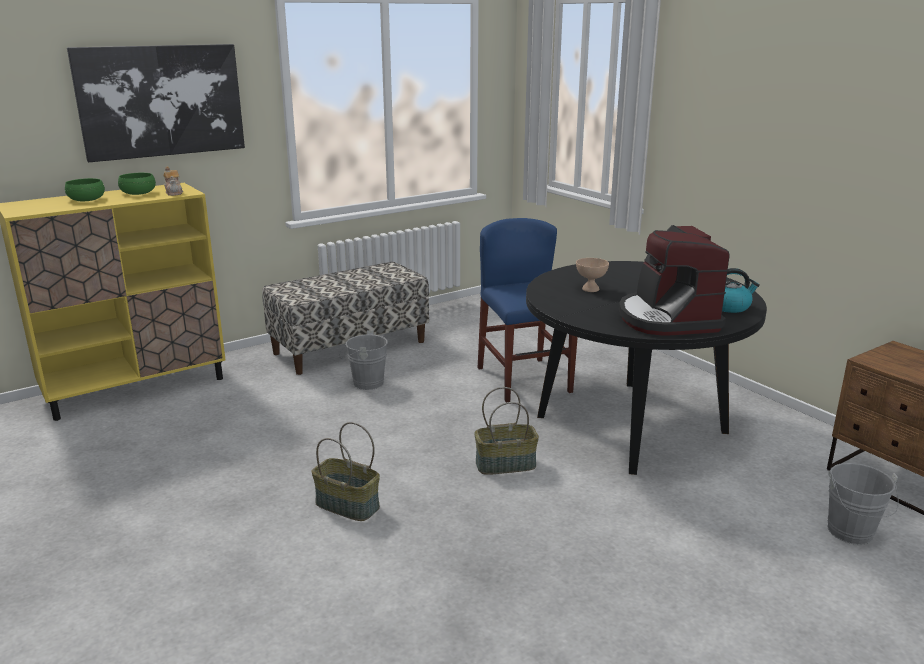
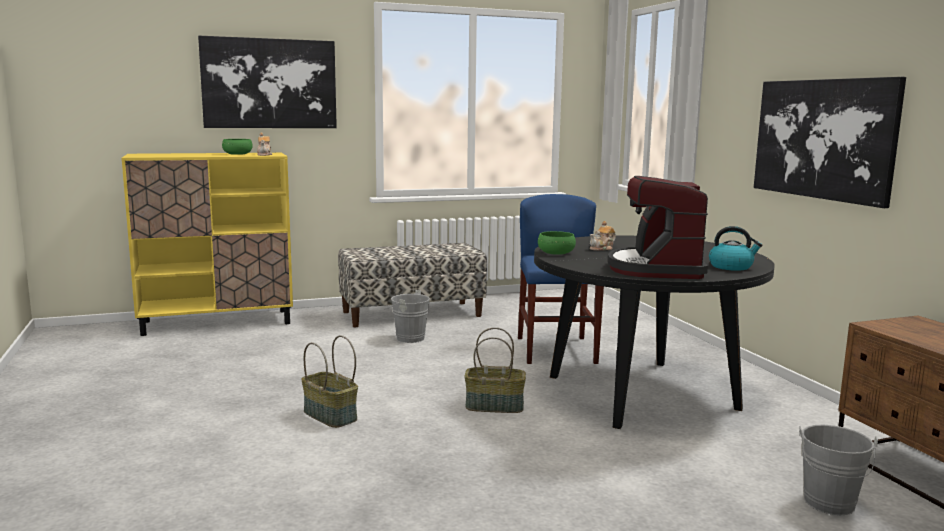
camera: 15 degrees right, 10 degrees down
(86, 199) = (194, 154): green bowl -> green bowl (556, 252)
(591, 289) = (602, 249): beige bowl -> teapot
(793, 164) = (823, 139): none -> picture

